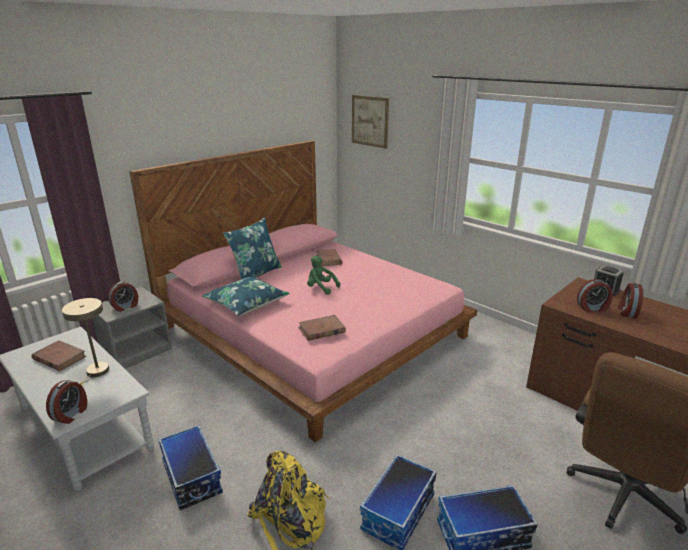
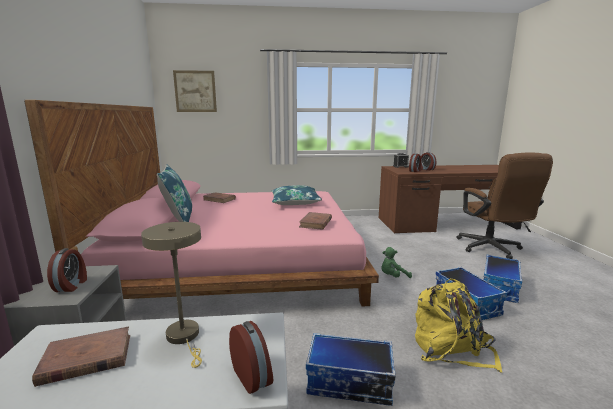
camera: 50 degrees left, 10 degrees down
(246, 303) = (219, 233): blue pillow -> blue pillow (295, 202)
(321, 288) = (254, 211): green plush toy -> green plush toy (393, 277)

